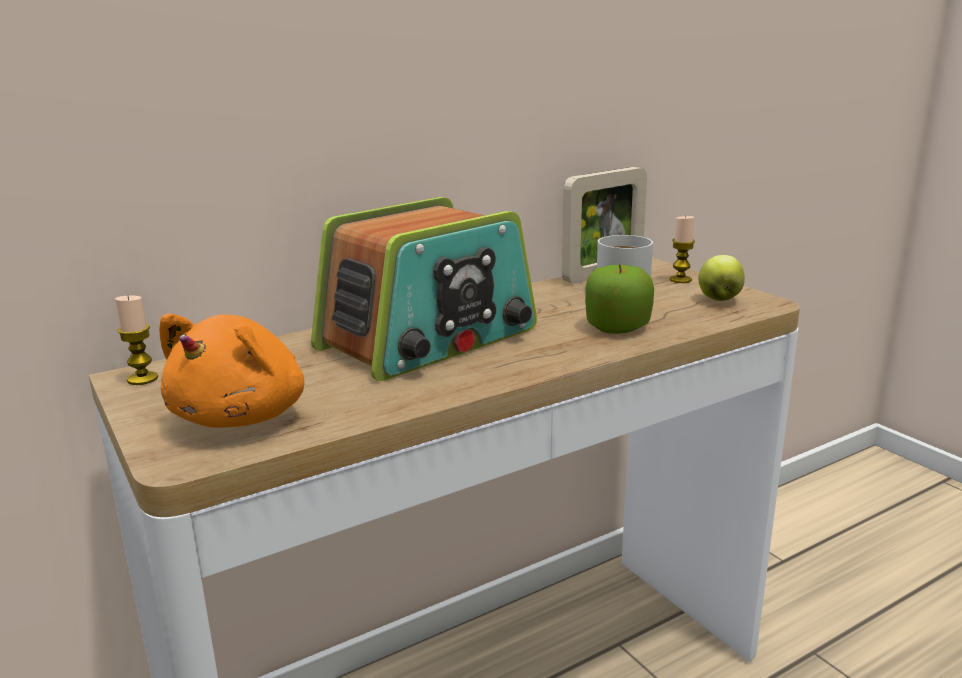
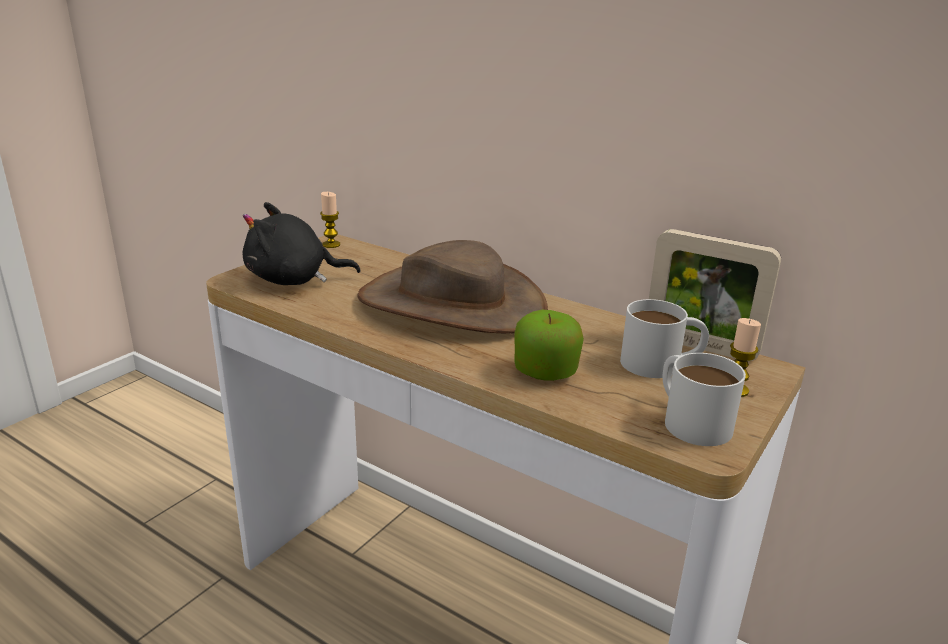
camera: 65 degrees right, 5 degrees up
(244, 416) = (293, 280): orange plush toy -> black plush toy
(429, 339) = (452, 303): radio -> brown hat
(719, 299) = (689, 419): apple -> white mug

